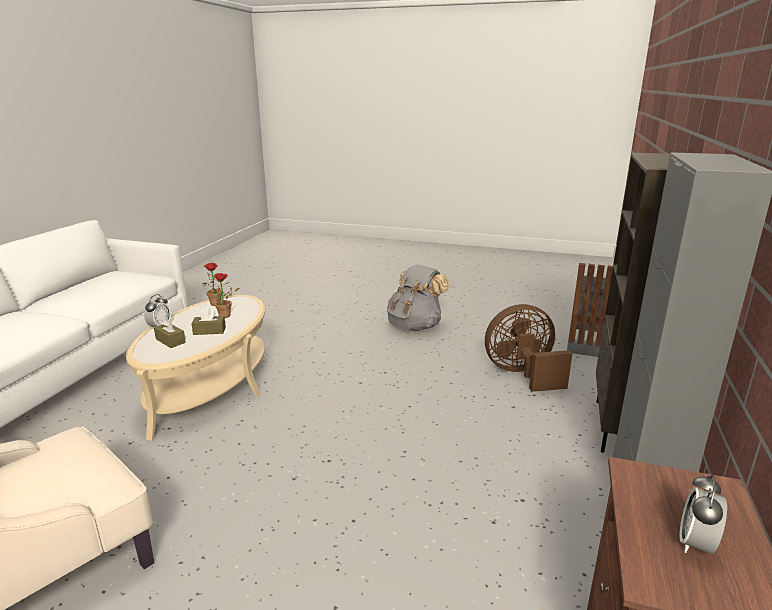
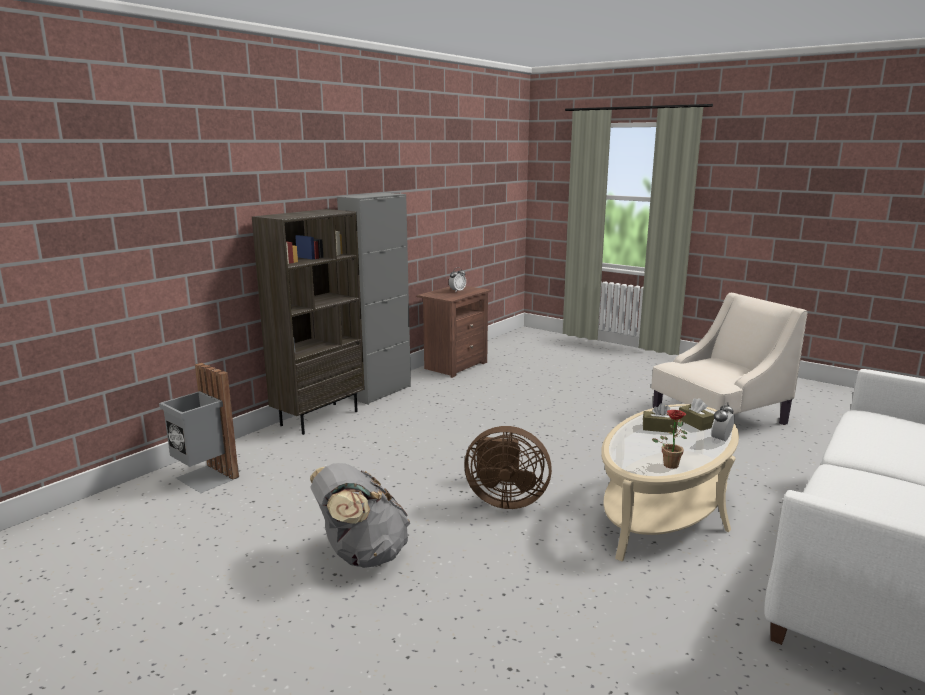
camera: 160 degrees left, 5 degrees down
(227, 315) = (647, 444): potted plant -> none
(522, 374) = (324, 464): brown fan -> brown fan (505, 500)

